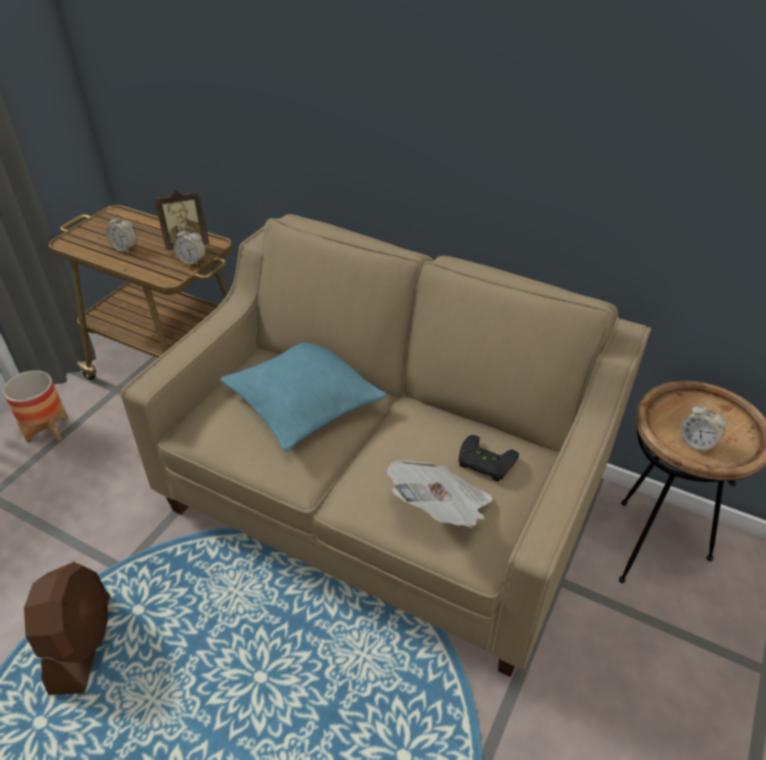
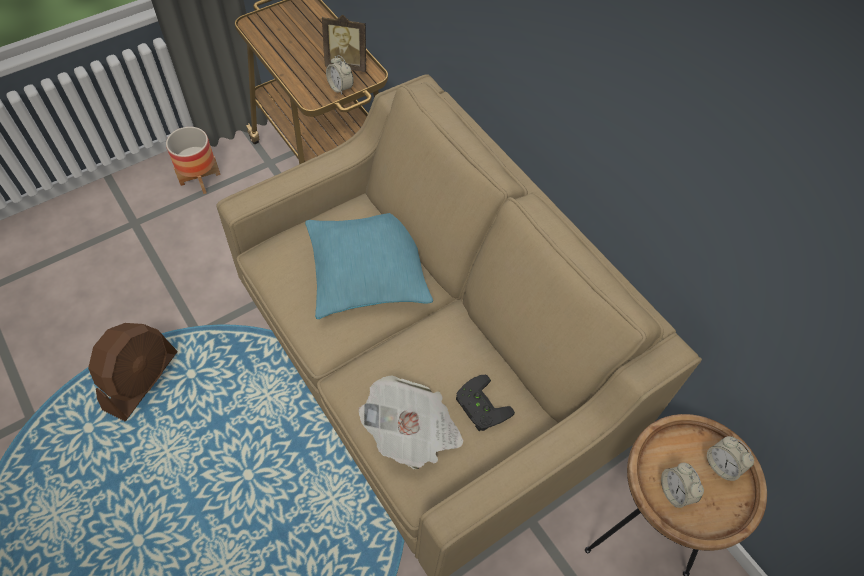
camera: 25 degrees right, 15 degrees up
(125, 248) = (294, 49): alarm clock -> alarm clock (721, 465)

